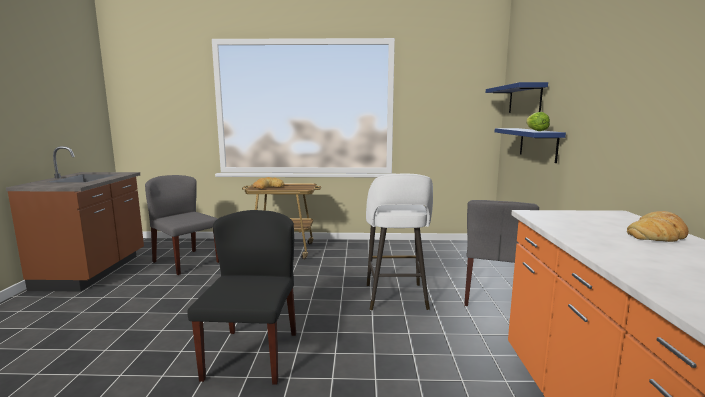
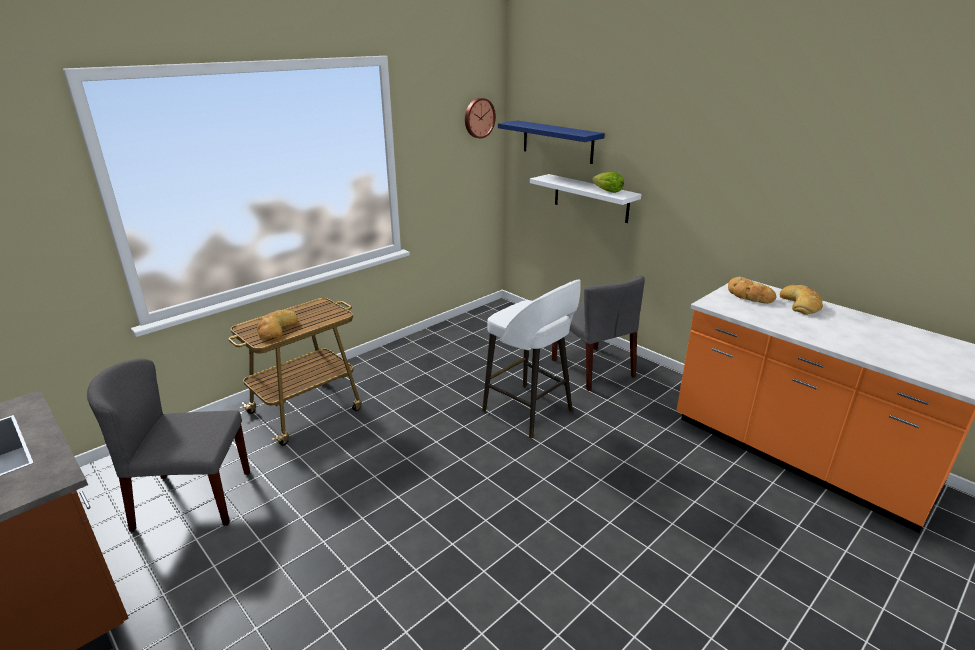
camera: 45 degrees left, 15 degrees up
(251, 354) = (517, 551): black chair -> none
(475, 87) = (478, 118): none -> wall clock
(538, 144) = (591, 198): blue shelf -> white shelf
(598, 218) = (748, 295): none -> bread

